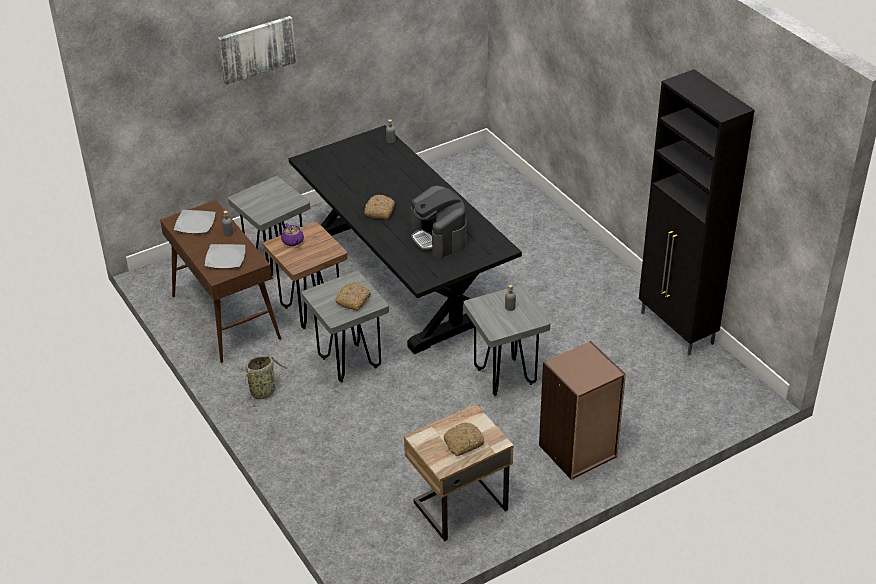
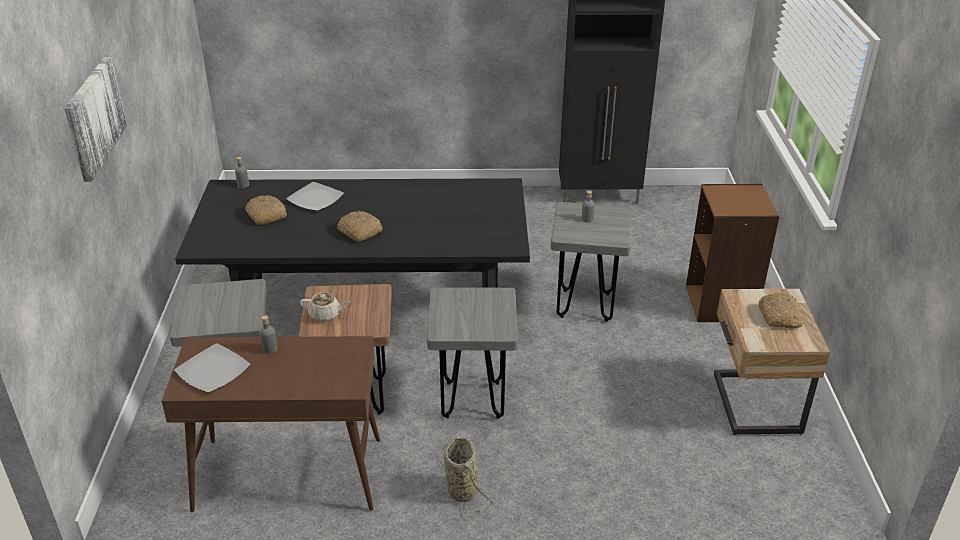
camera: 60 degrees left, 5 degrees down
(225, 258) = (320, 368): plate -> plate (316, 199)
(293, 241) = (325, 315): purple teapot -> beige teapot
(353, 300) = (482, 308): bread -> bread (265, 215)
(439, 238) = (449, 213): coffee machine -> none

